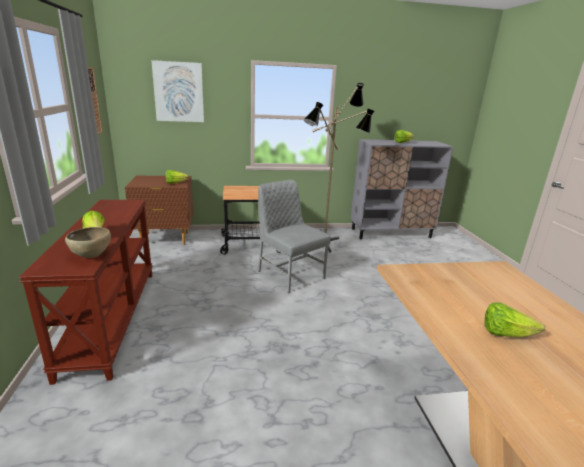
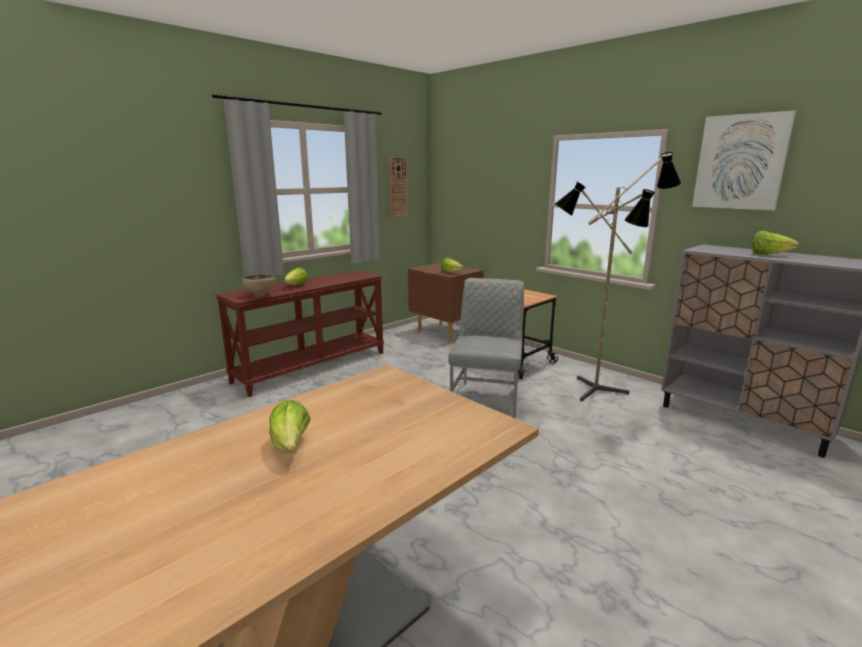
camera: 55 degrees right, 5 degrees down
(179, 92) = (483, 178): picture -> picture (741, 162)

